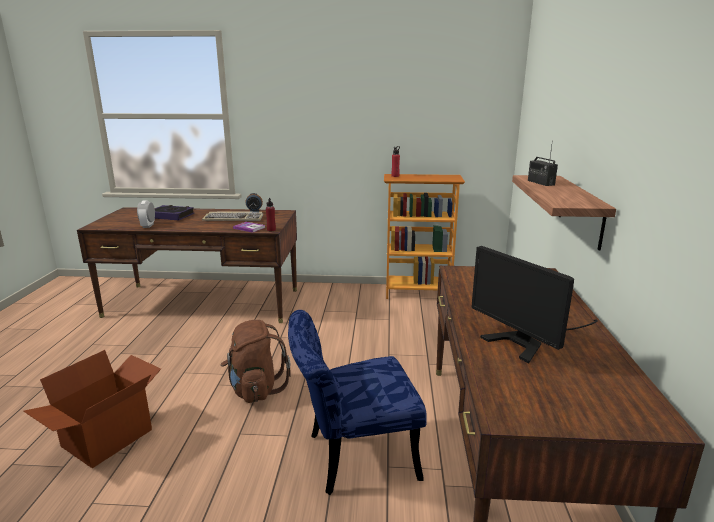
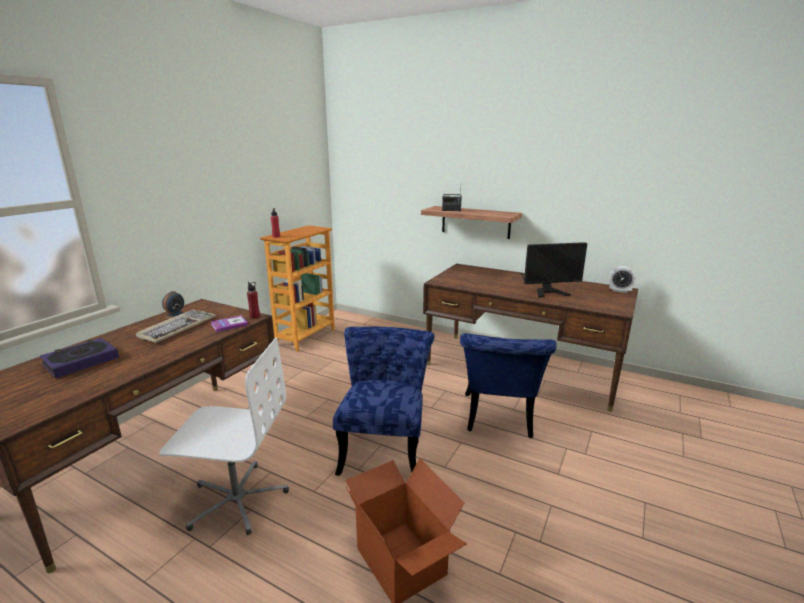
camera: 65 degrees left, 0 degrees up
(148, 226) = (102, 379): alarm clock -> alarm clock (619, 291)
(167, 345) = (237, 499): none -> white office chair
(255, 389) = (385, 447): brown backpack -> blue chair

